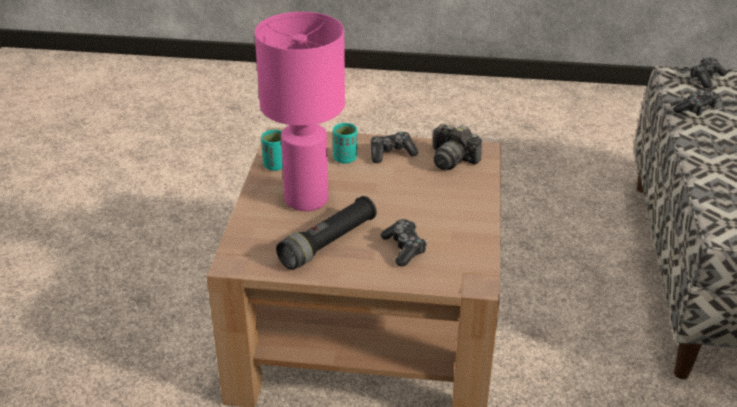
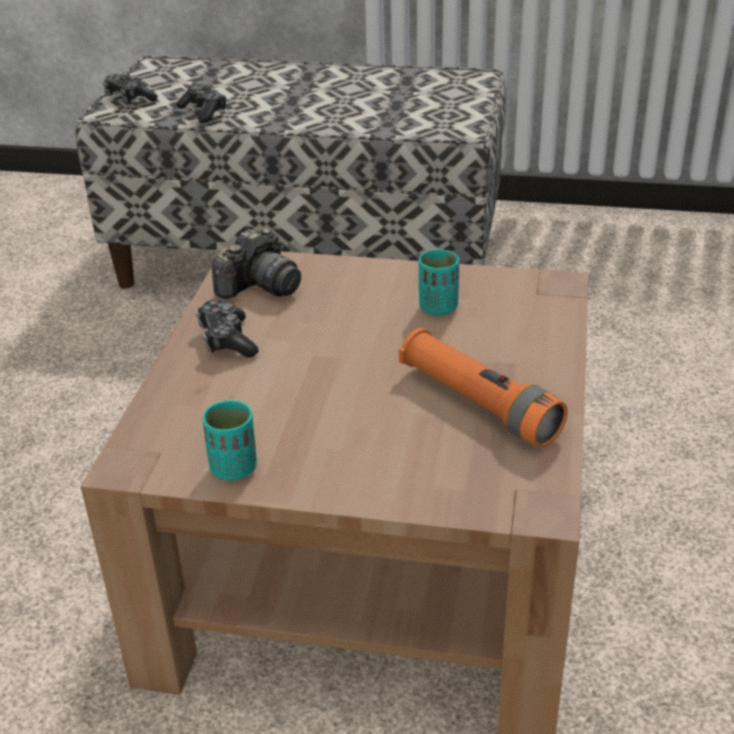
camera: 85 degrees left, 0 degrees up
(305, 200) = (353, 430): pink table lamp -> none
(328, 243) = (478, 404): black flashlight -> orange flashlight
(345, 158) = (230, 387): turquoise cup -> turquoise cup (438, 307)
(404, 248) = (488, 335): game controller -> none

